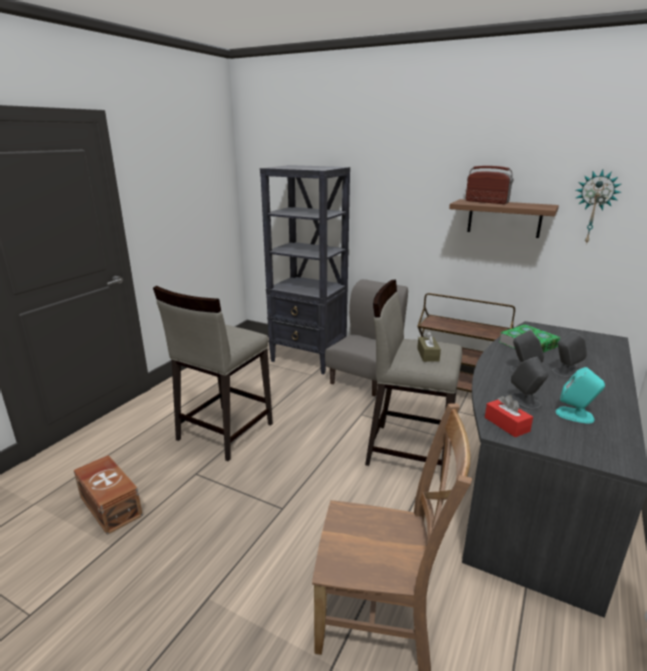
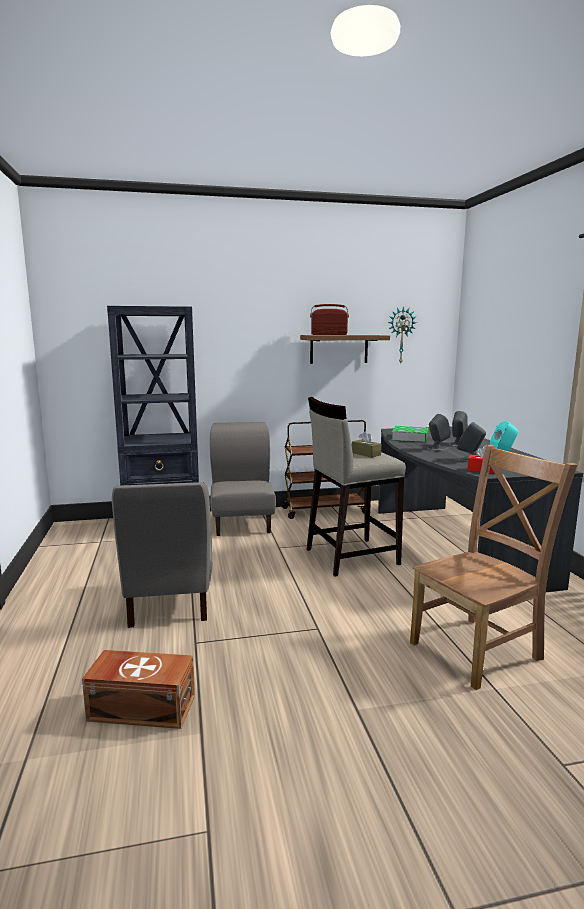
camera: 40 degrees left, 10 degrees down
(224, 432) = (169, 603): beige stool -> grey chair

